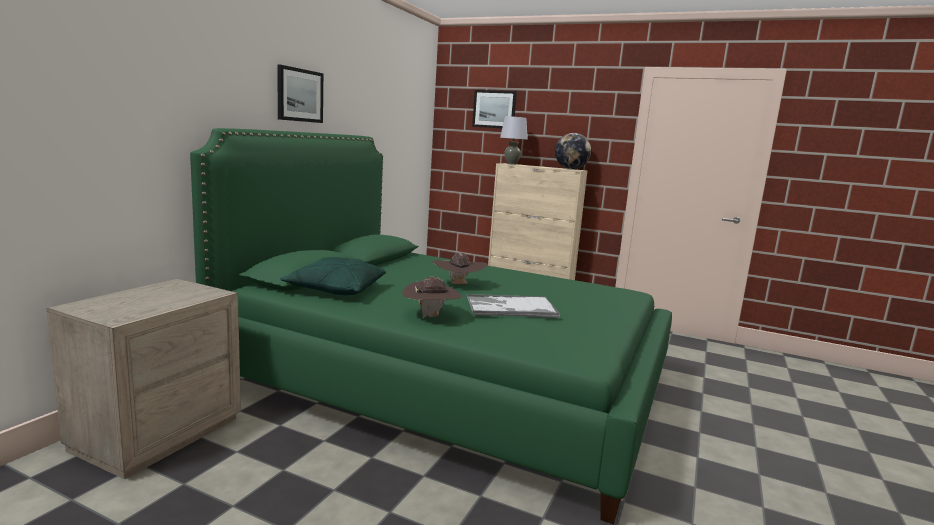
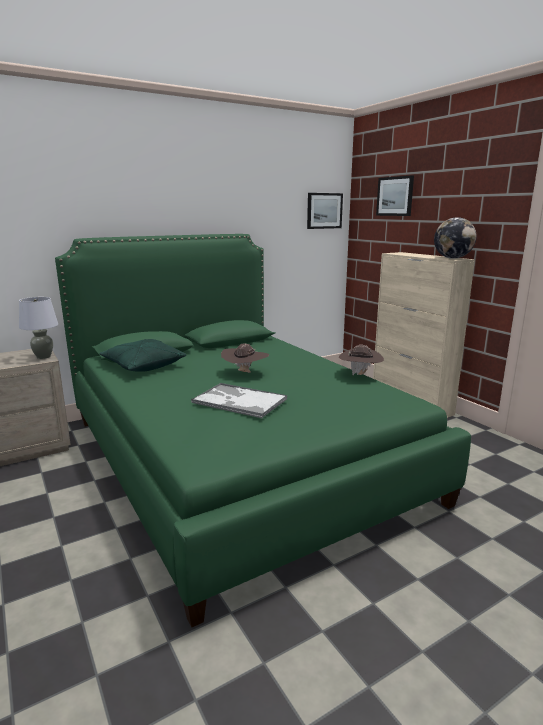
camera: 35 degrees right, 5 degrees up
(299, 95) = (169, 205): picture -> picture (324, 211)
(431, 316) = (162, 398): brown hat -> brown hat (360, 374)
(511, 164) = (398, 253): grey table lamp -> grey table lamp (43, 357)

